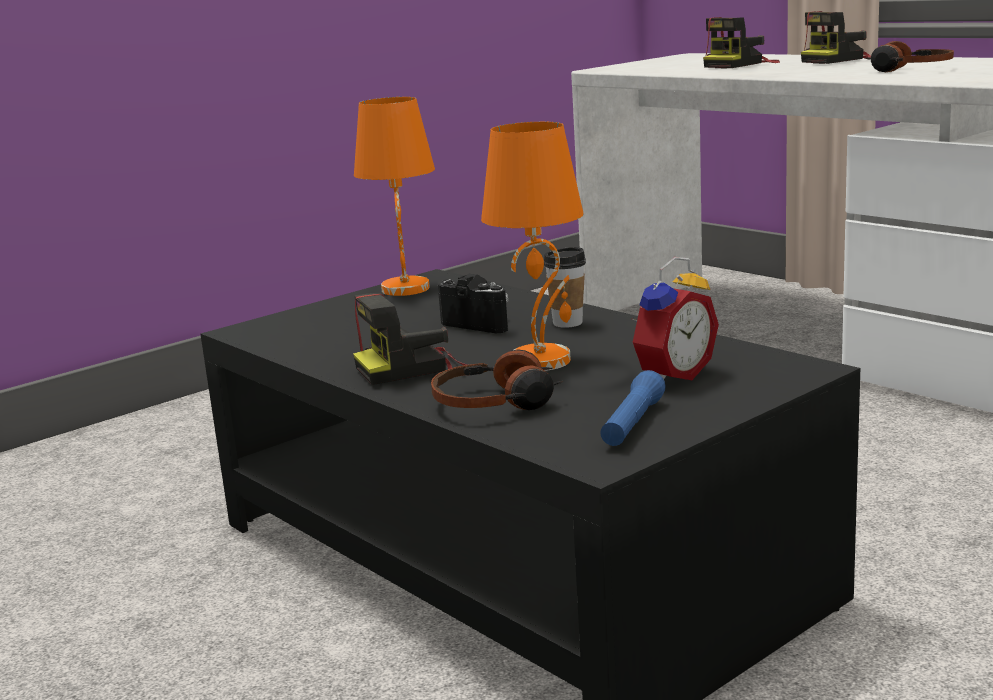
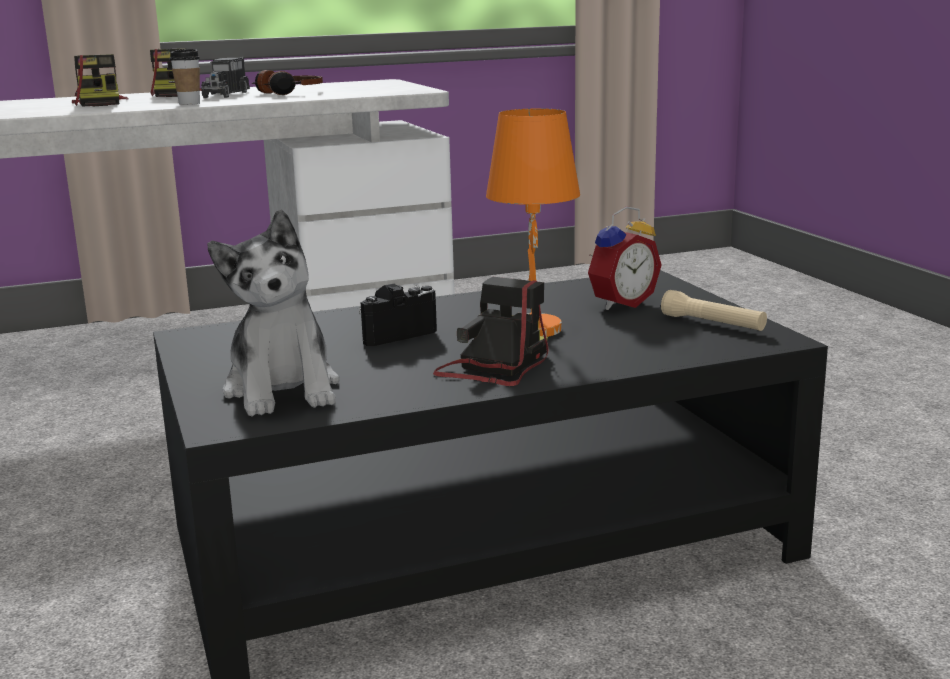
camera: 70 degrees left, 0 degrees up
(321, 327) = (283, 389): none -> plush toy
(406, 289) = (210, 347): orange table lamp -> none
(416, 369) = (496, 366): camera -> camera turned 150 degrees counterclockwise
(497, 402) = (623, 351): headphones -> none
(567, 323) = (442, 311): cup -> cup (189, 103)
(632, 424) = (713, 324): blue flashlight -> beige flashlight
(671, 375) = (620, 303): alarm clock -> alarm clock turned 75 degrees clockwise
(864, 65) = (226, 94): none -> toy truck

